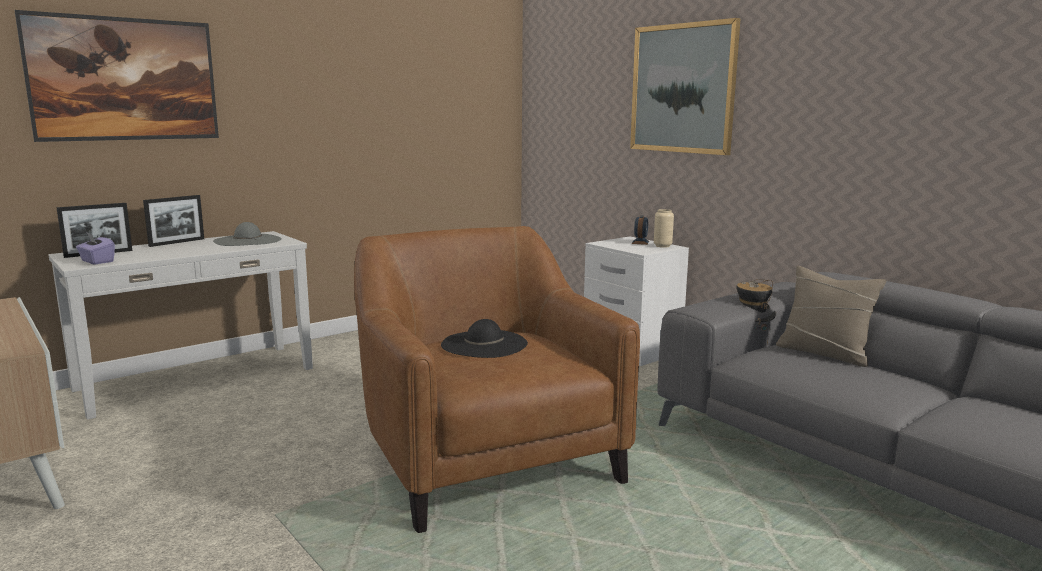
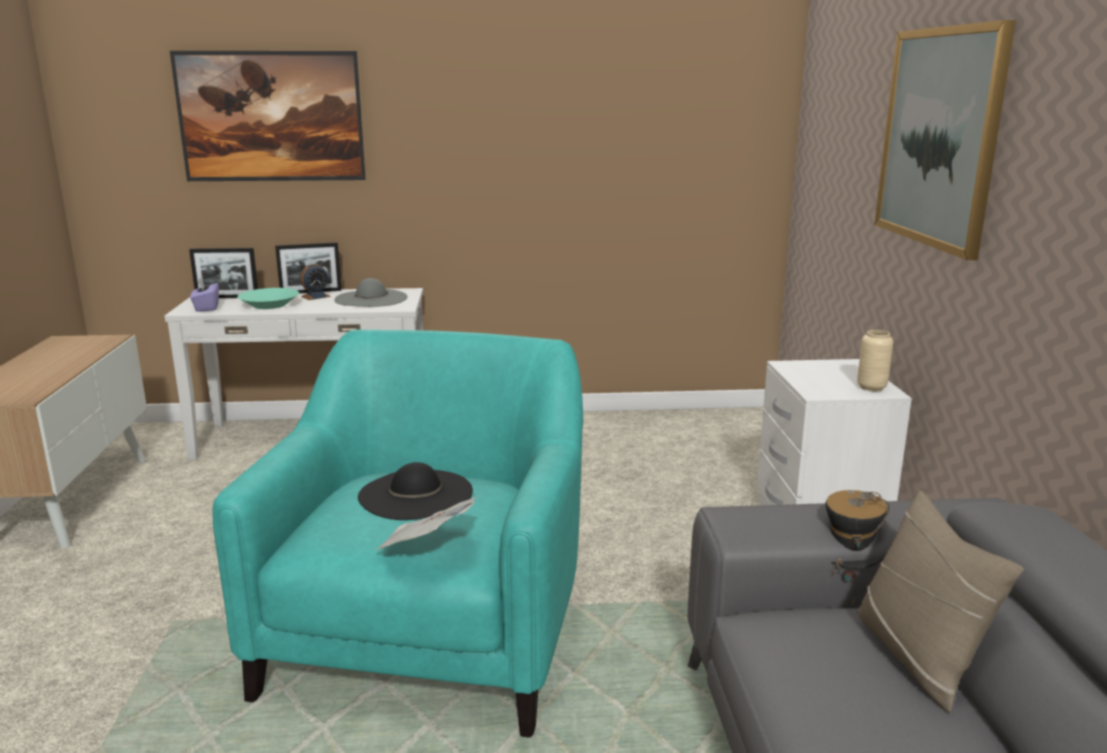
camera: 35 degrees right, 5 degrees up
(160, 253) = (269, 305): none -> turquoise bowl
(485, 457) = (431, 630): brown armchair -> turquoise armchair
(549, 364) = (427, 548): none -> newspaper
(640, 242) = (851, 374): alarm clock -> alarm clock (315, 296)

